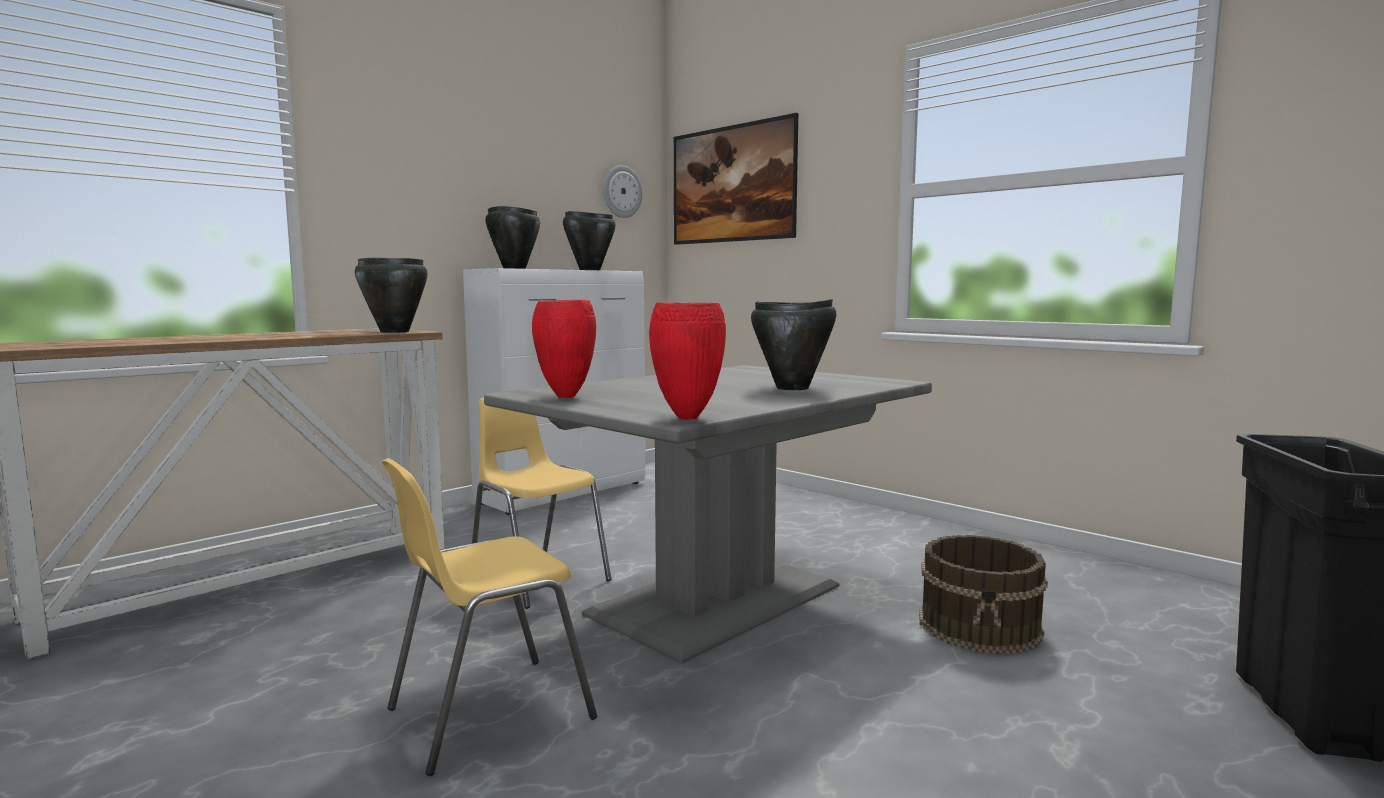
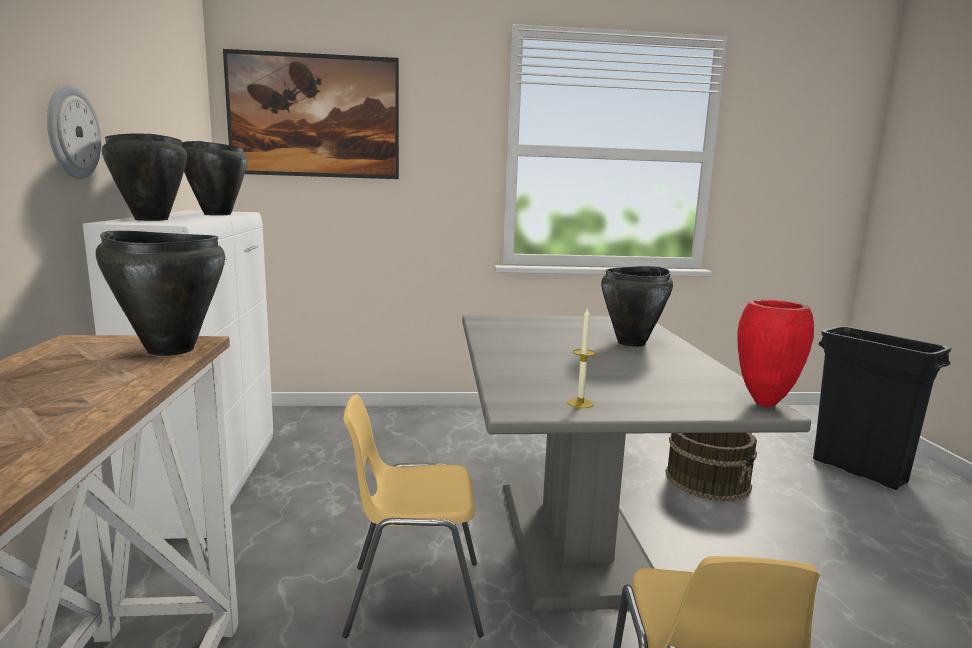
camera: 50 degrees left, 5 degrees up
(564, 397) = (580, 403): red vase -> candle
(621, 192) = (186, 110): wall clock -> wall clock (72, 132)

